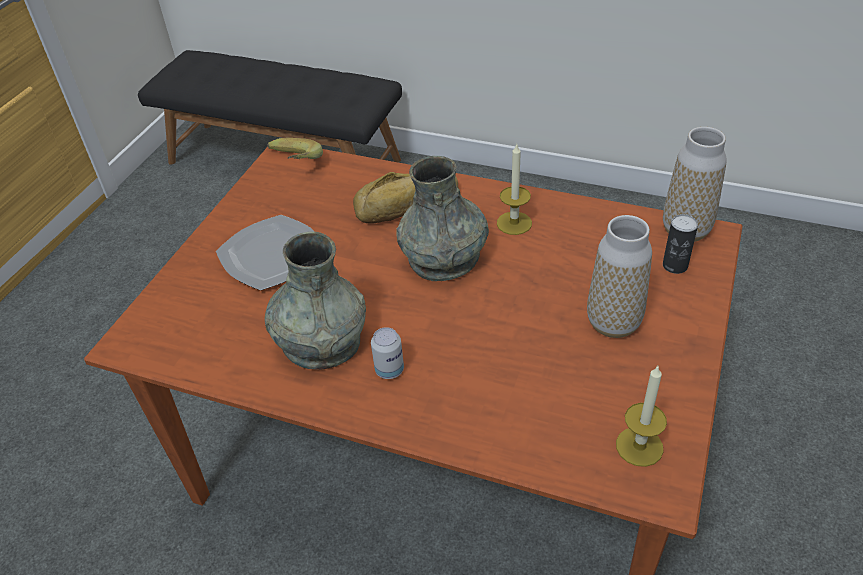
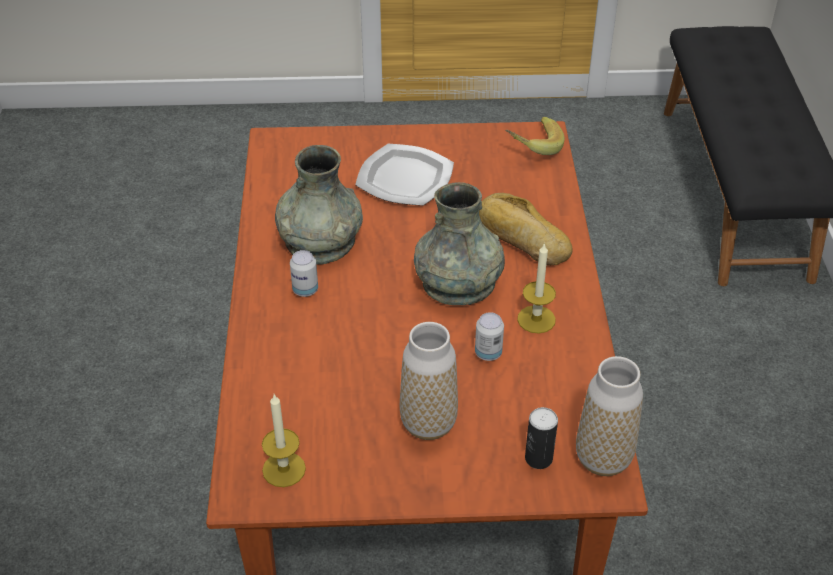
camera: 65 degrees right, 0 degrees up
(541, 262) = (488, 353): none -> can

